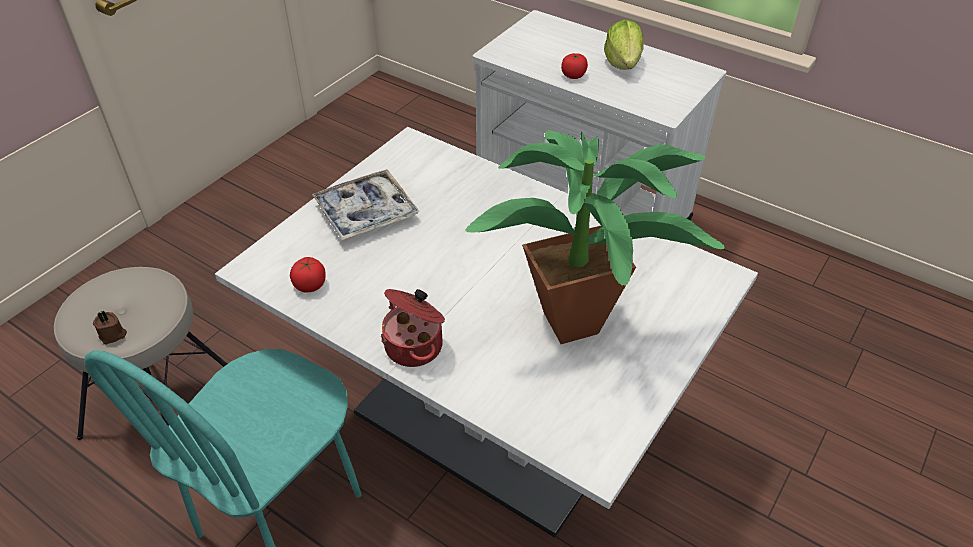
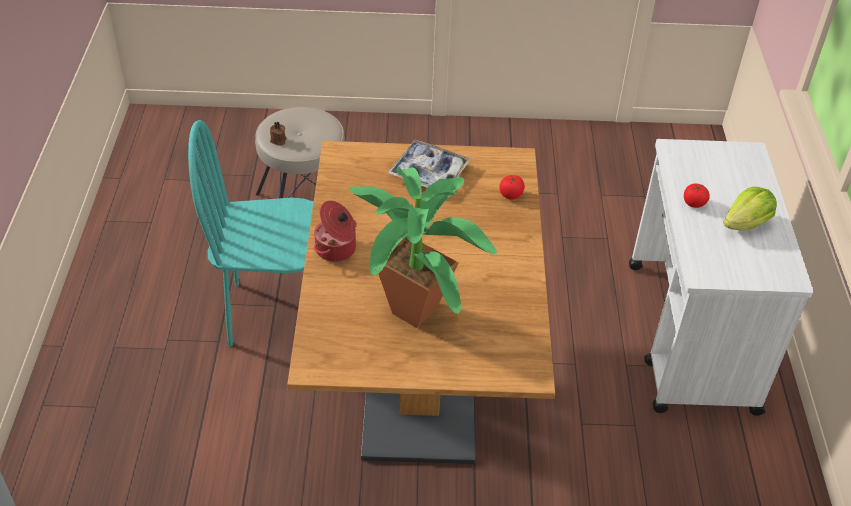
camera: 55 degrees right, 0 degrees up
(310, 285) = (346, 182): tomato -> tomato (511, 195)
(486, 426) = (420, 379): white dining table -> brown dining table

